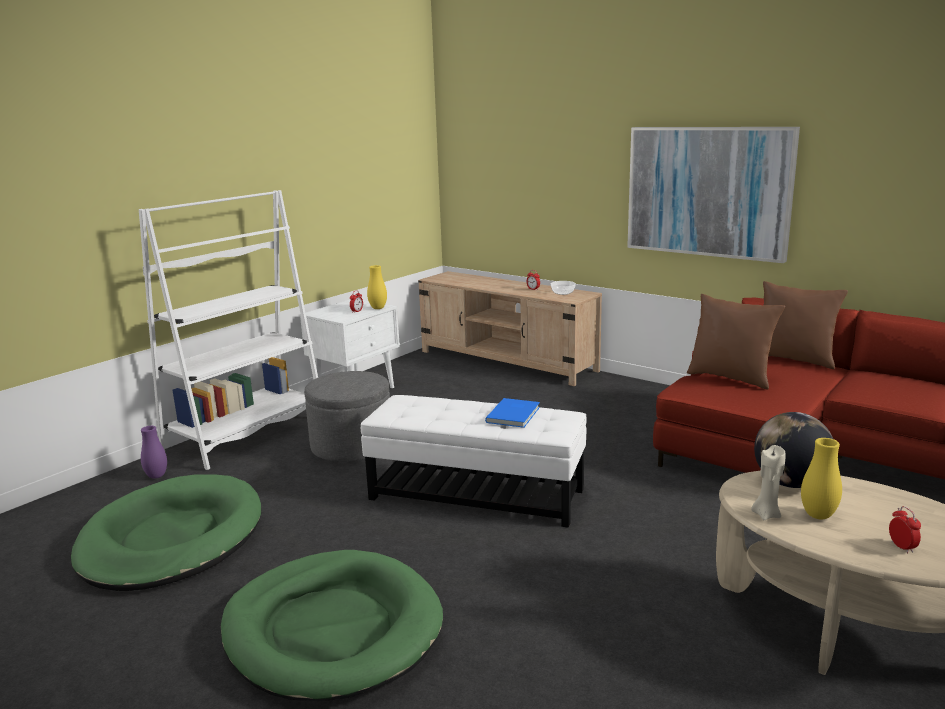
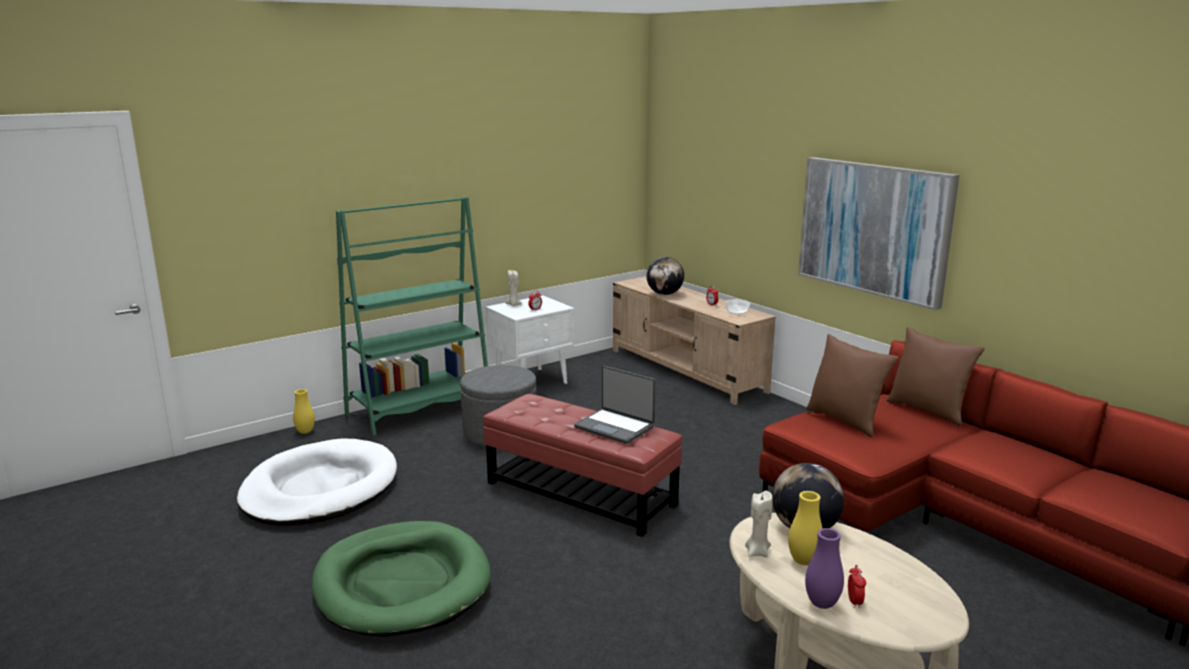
camera: 15 degrees right, 0 degrees up
(156, 476) = (333, 435): purple vase -> purple vase (822, 604)
(172, 538) = (320, 489): green dog bed -> white dog bed
(247, 435) = (420, 409): white bookcase -> green bookcase
(330, 310) = (513, 305): none -> beige candle
(378, 308) = (555, 308): yellow vase -> yellow vase (305, 432)
(476, 494) = (581, 493): white ottoman -> red ottoman
(479, 285) = (664, 294): none -> globe
(515, 414) = (615, 427): blue book -> laptop

